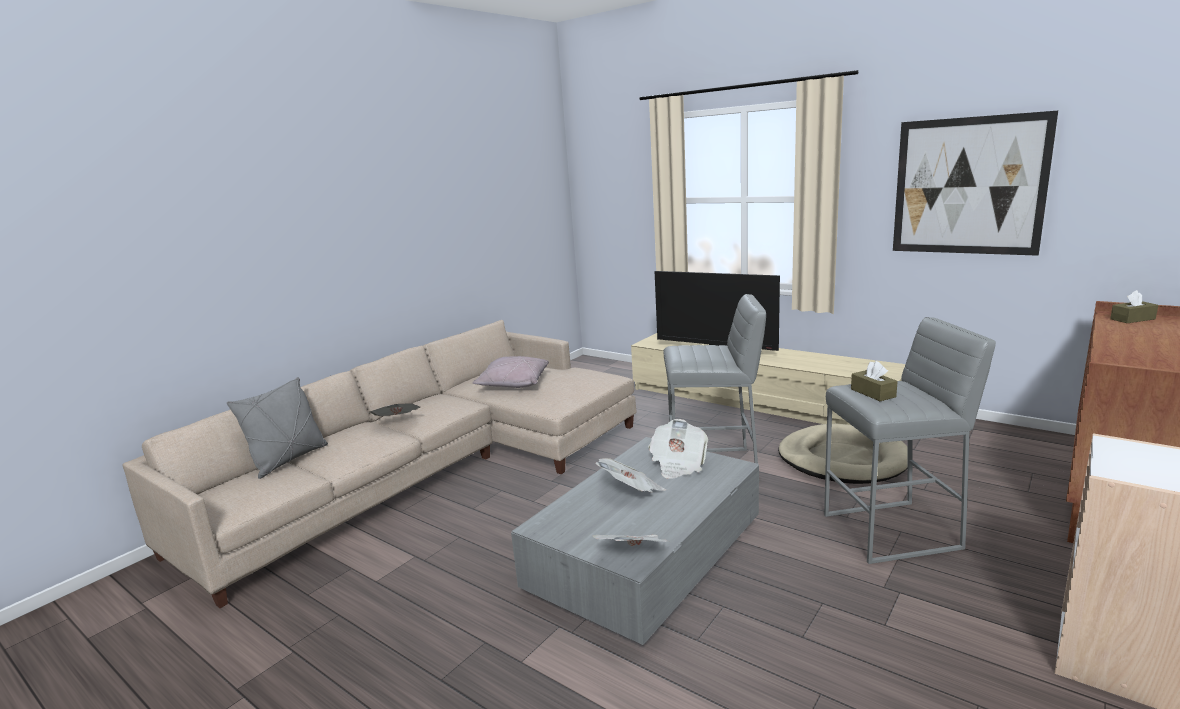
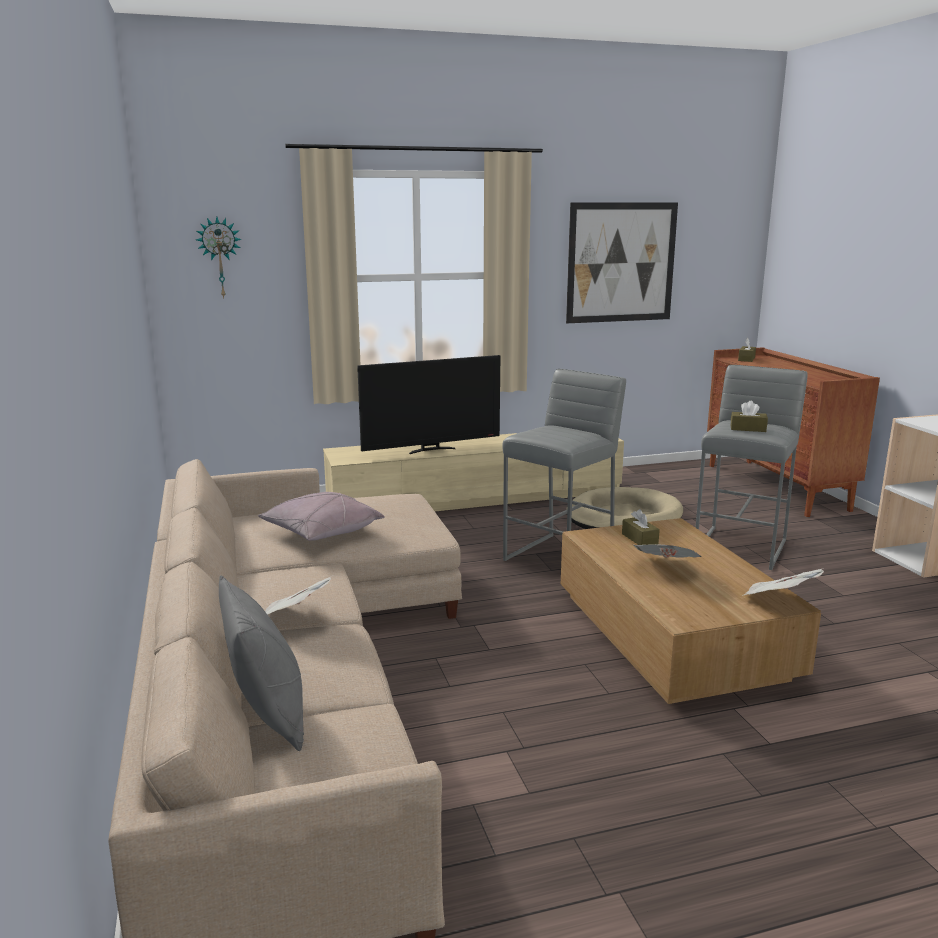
camera: 55 degrees left, 0 degrees up
(608, 184) = (220, 257): none -> wall clock
(647, 558) = (671, 635): grey coffee table -> brown coffee table
(678, 464) = (639, 539): newspaper -> brown tissue box

